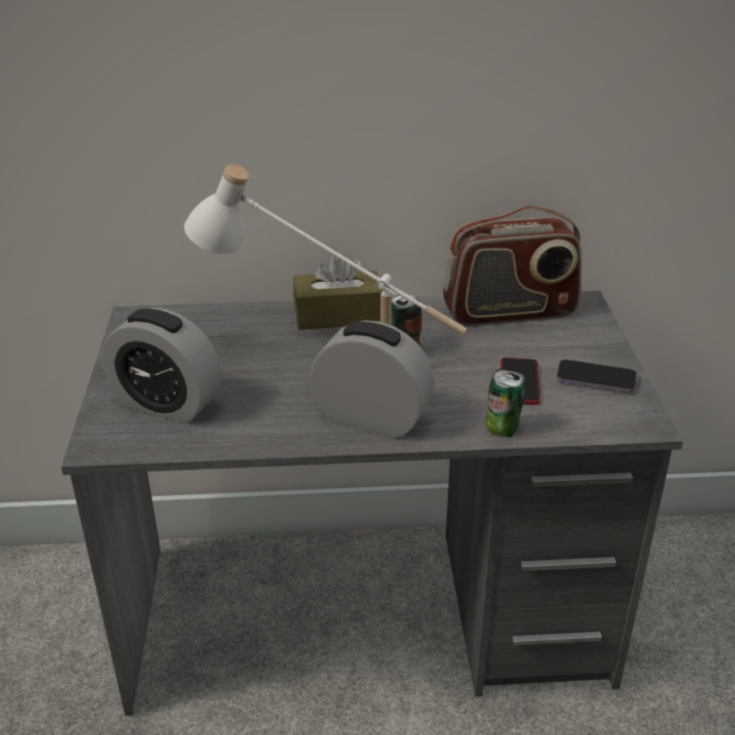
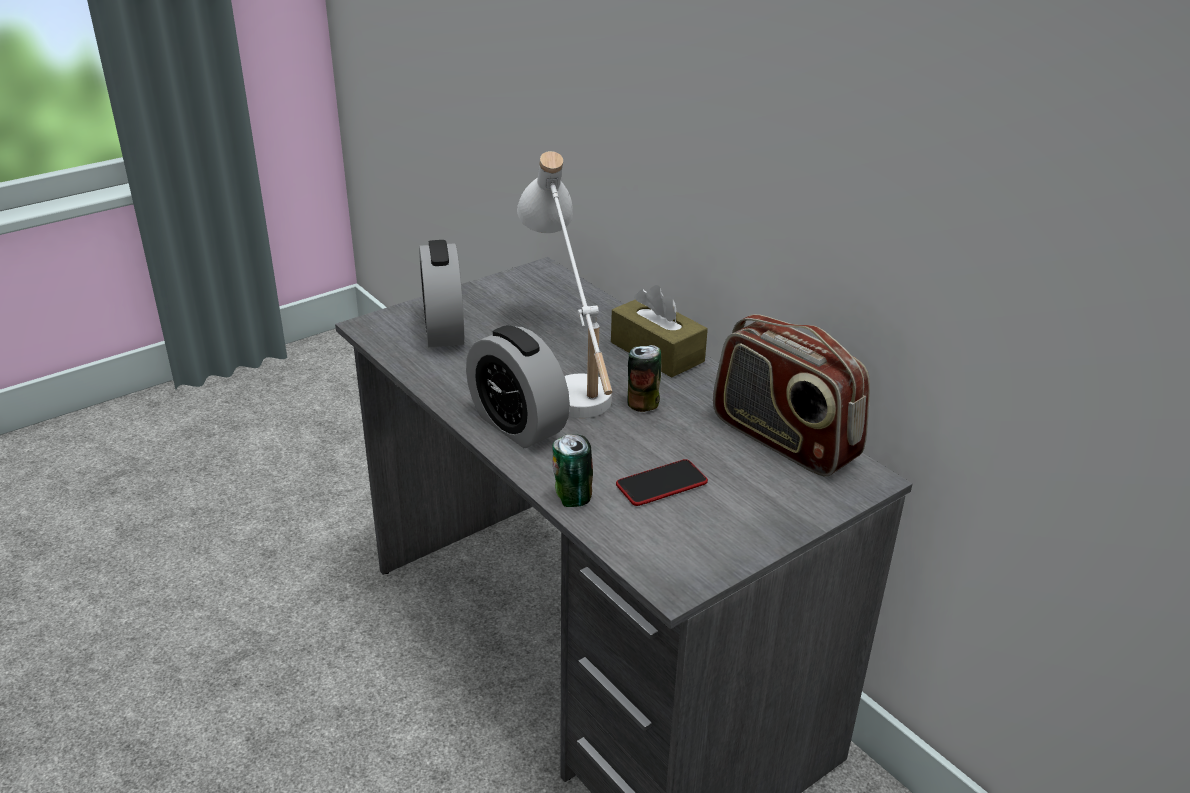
camera: 55 degrees right, 0 degrees up
(372, 419) = (517, 425): alarm clock -> alarm clock turned 150 degrees clockwise
(595, 379) = (722, 529): phone -> none

